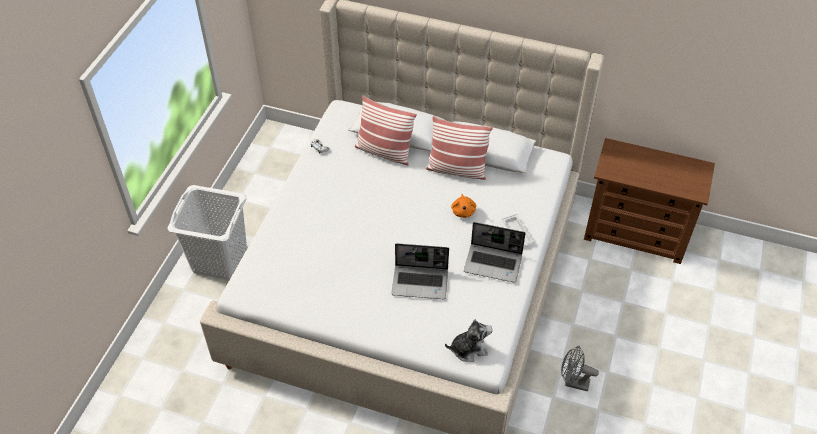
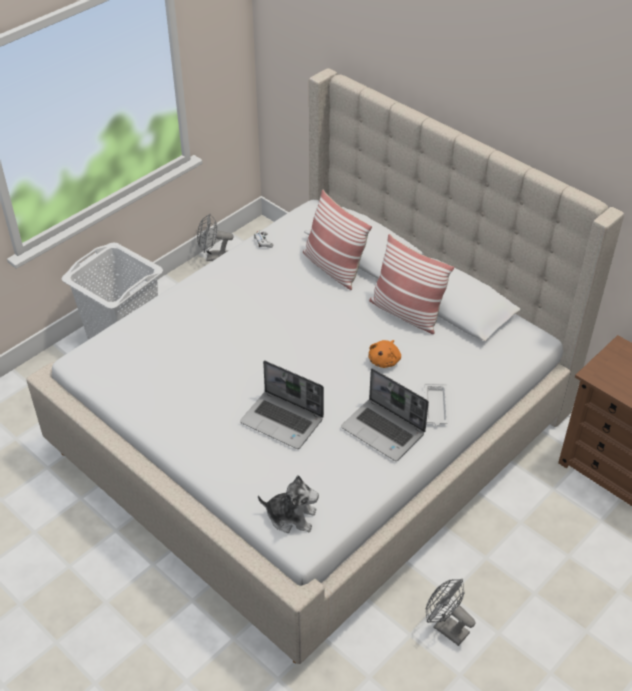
camera: 25 degrees right, 5 degrees down
(249, 167) = (214, 257): none -> grey fan

